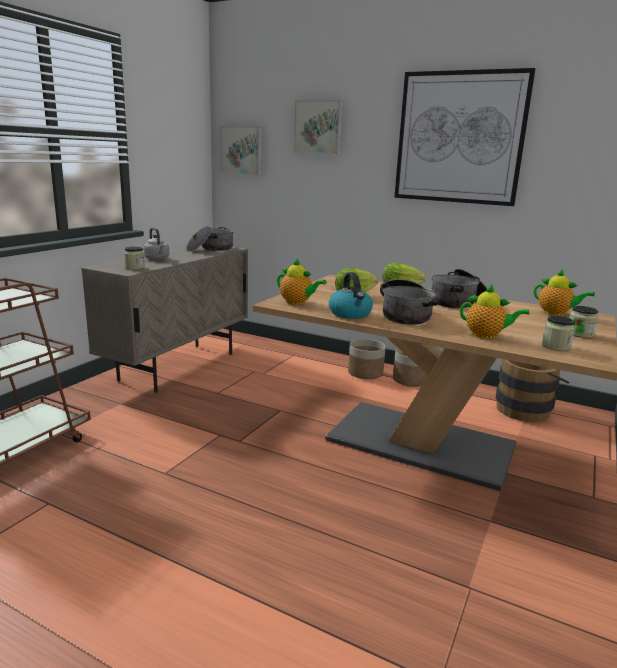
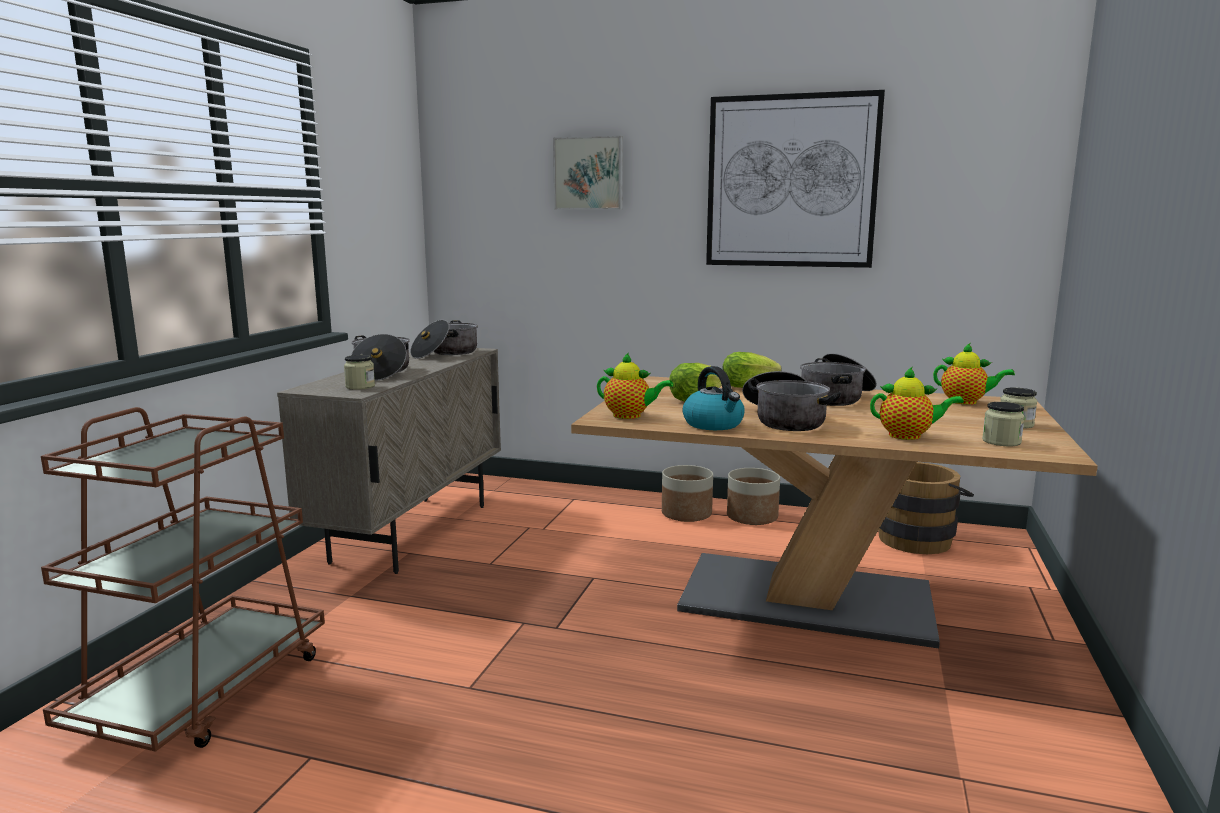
camera: 10 degrees left, 5 degrees down
(157, 259) = (381, 372): grey kettle -> cooking pot
(242, 150) = (473, 209): picture -> none

